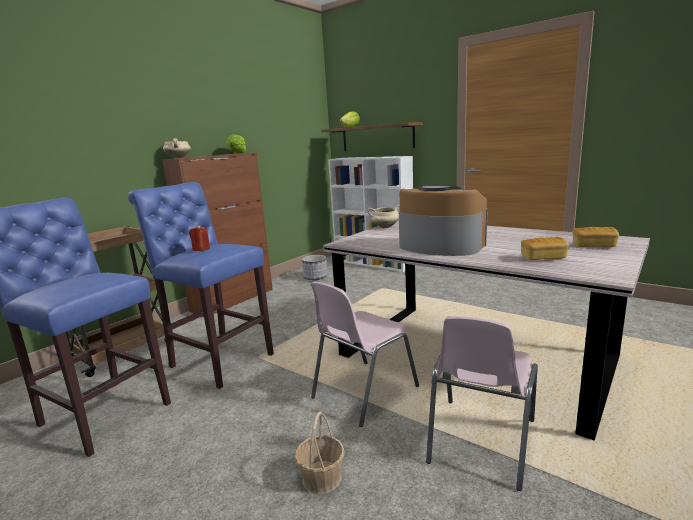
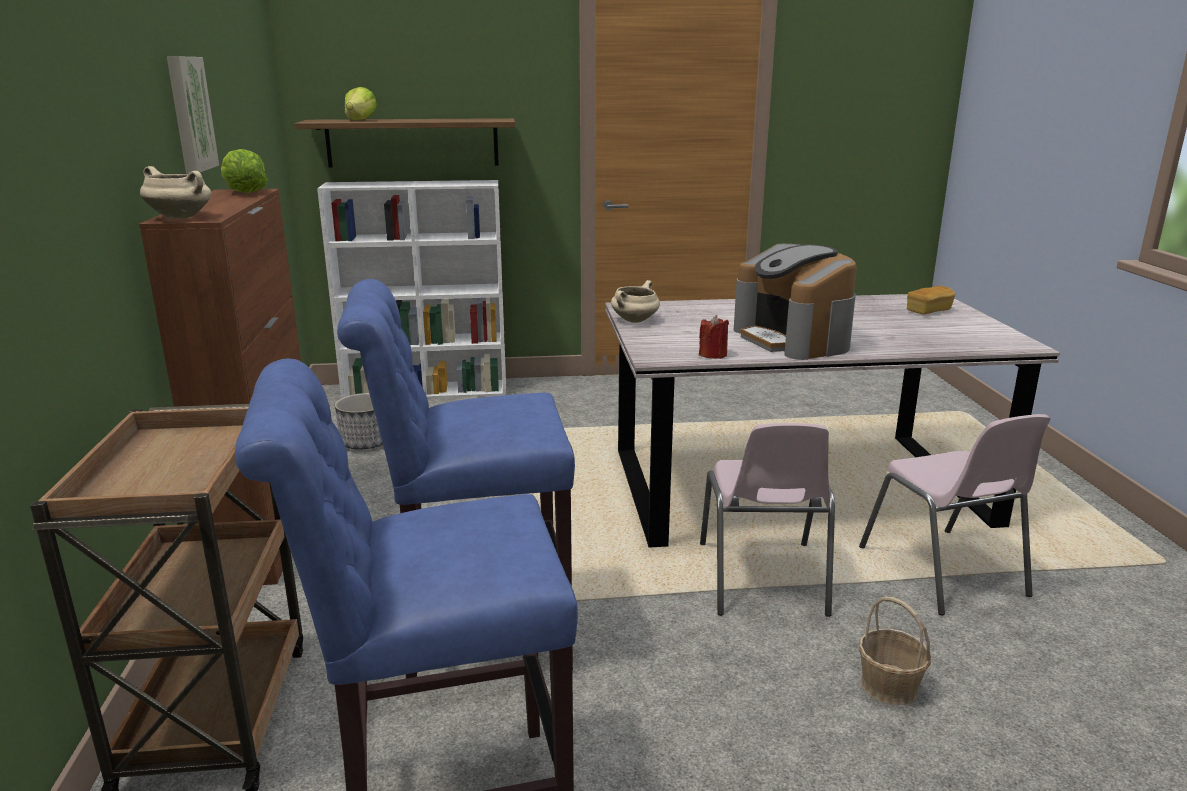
camera: 45 degrees left, 5 degrees up
(201, 249) = (484, 418): red candle -> red candle (713, 355)
(225, 121) = (189, 114): none -> picture
(439, 246) = (793, 339): coffee machine -> coffee machine turned 105 degrees counterclockwise
(543, 258) = (928, 335): bread -> none

